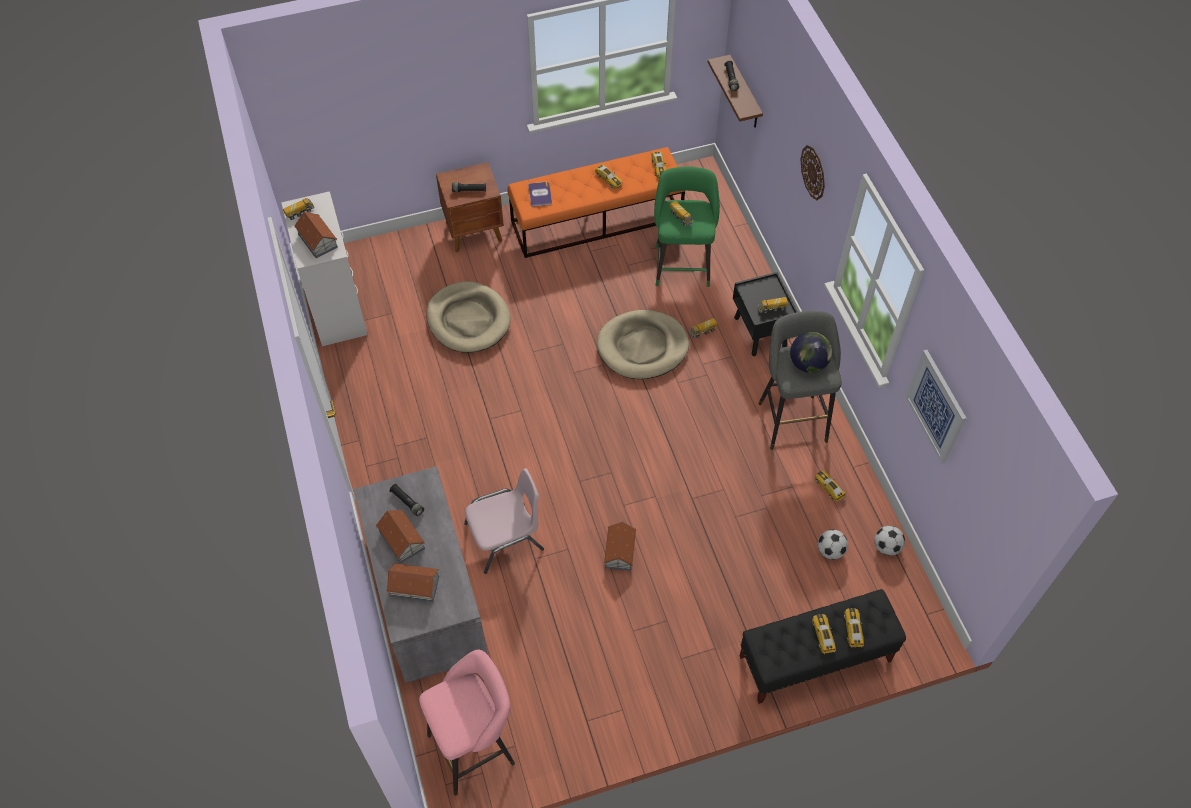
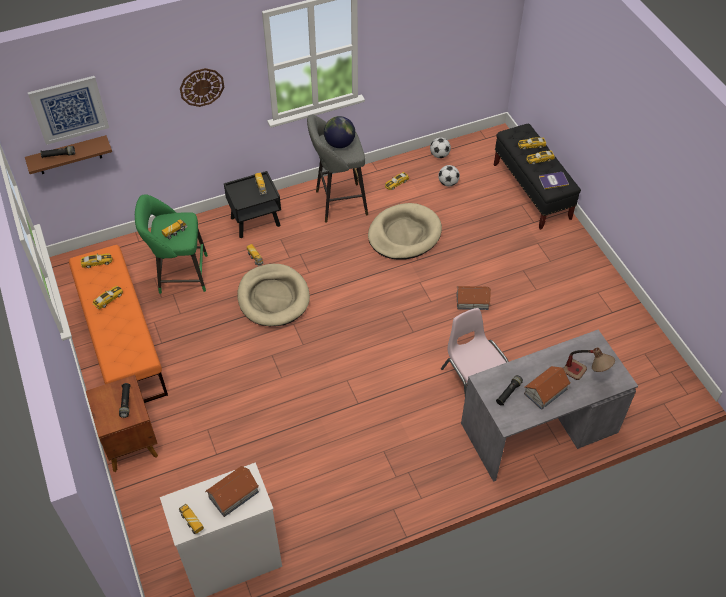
camera: 95 degrees left, 5 degrees down
(415, 586) = (585, 376): toy house -> table lamp
(468, 320) = (245, 434): beige dog bed -> beige dog bed (404, 234)
(476, 747) = (653, 378): pink stool -> none
(540, 194) = (124, 352): book -> book (553, 180)
(936, 406) = (414, 41): picture -> picture (69, 109)

